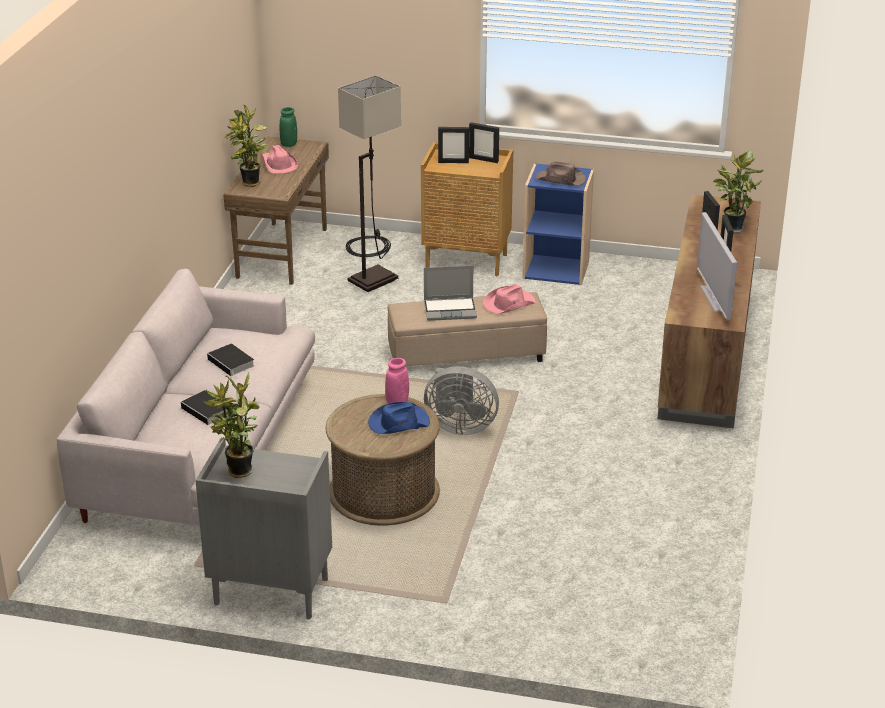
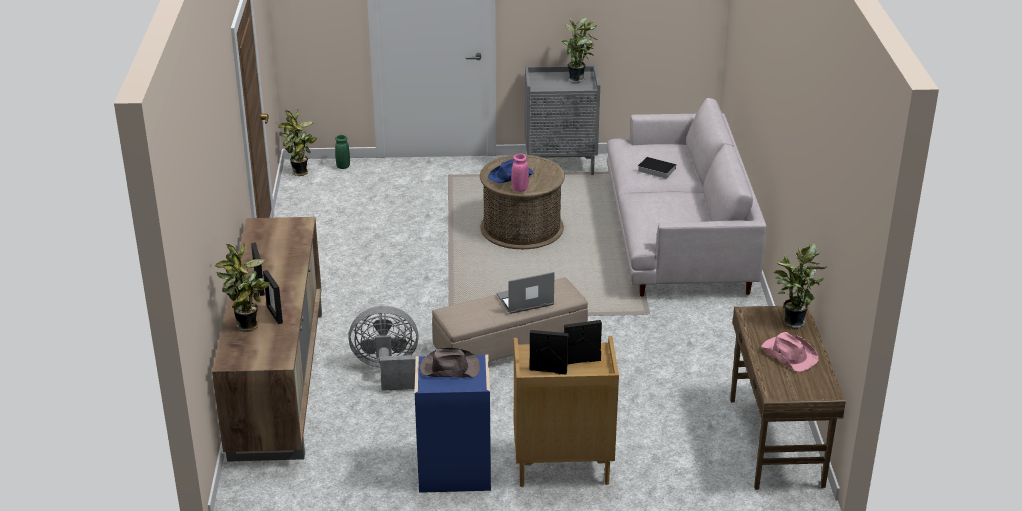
camera: 165 degrees right, 0 degrees up
(232, 363) = (668, 203): book -> none
(288, 144) = (806, 389): green vase -> green vase (343, 166)
(371, 262) = (668, 447): floor lamp -> none
(459, 426) = (487, 282): grey fan -> grey fan (387, 370)
(508, 303) = (473, 316): pink hat -> none
(675, 647) = (301, 173): none -> potted plant
(716, 298) = (269, 245): television -> none

